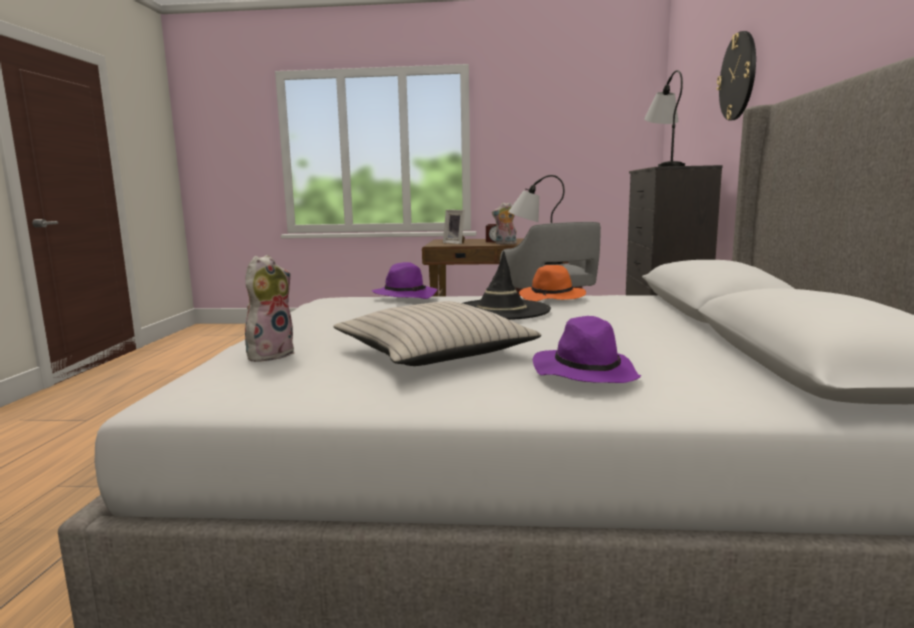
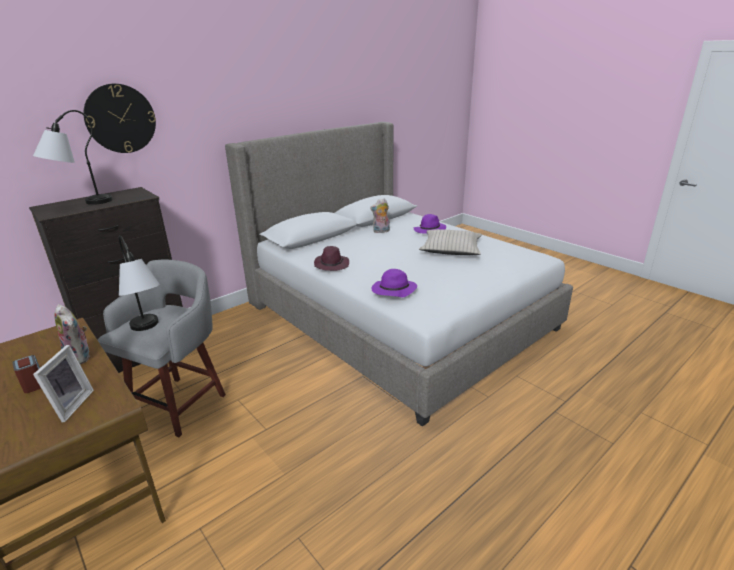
camera: 135 degrees left, 15 degrees up
(270, 354) = (505, 266): plush toy -> plush toy (381, 231)
(501, 310) = (382, 260): black hat -> none
(552, 298) = (331, 265): orange hat -> purple hat

